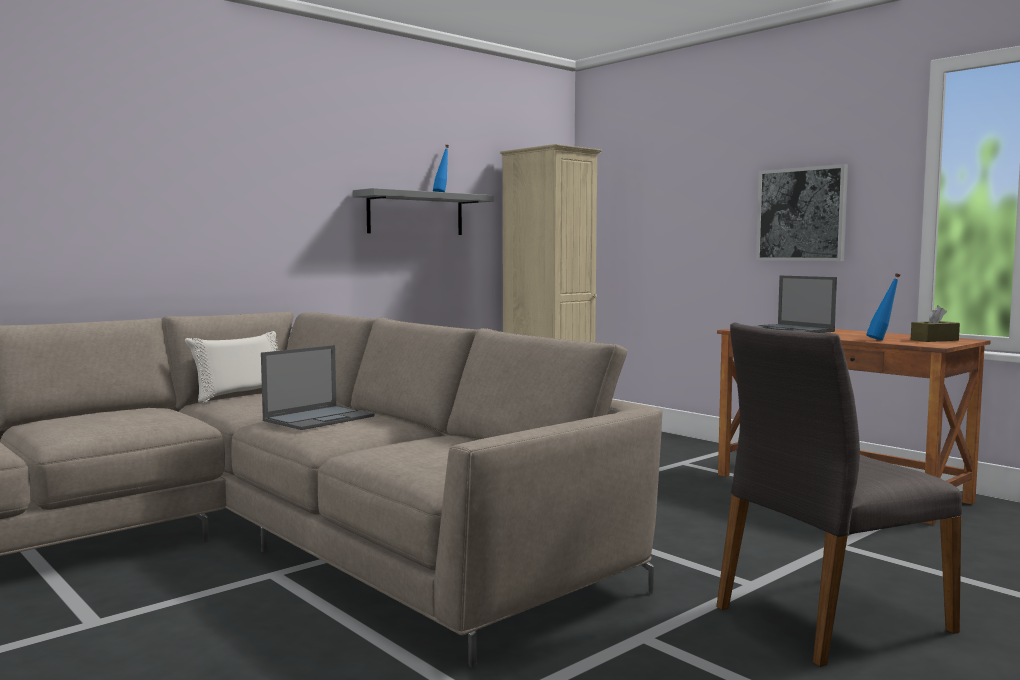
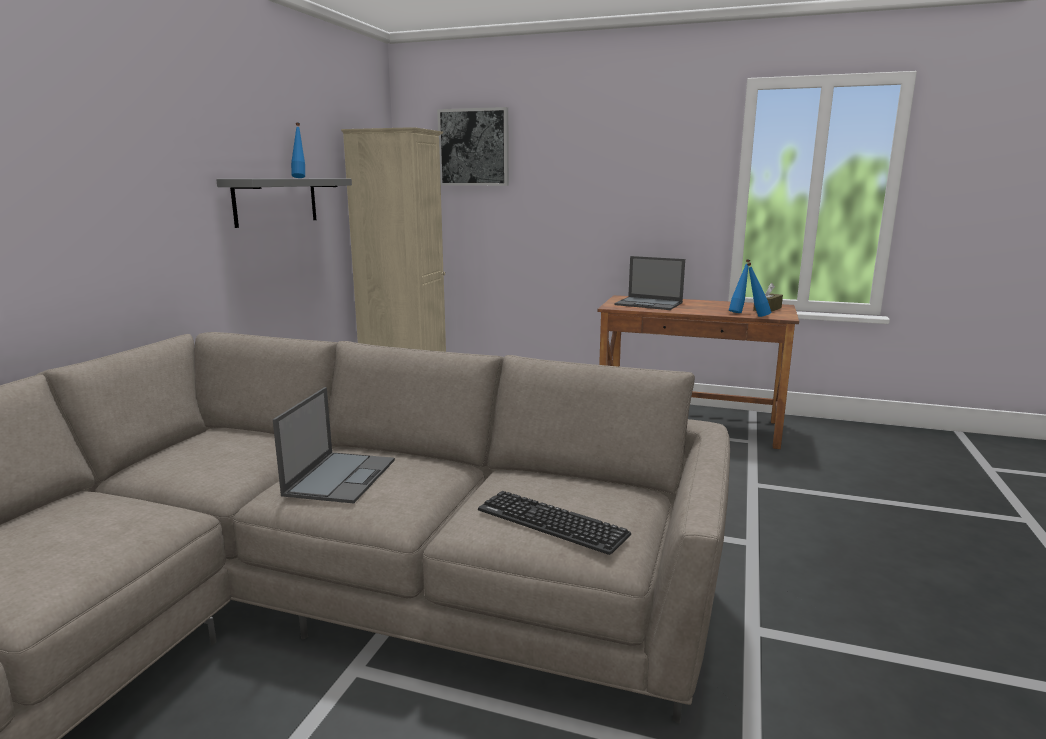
camera: 30 degrees left, 10 degrees up
(239, 395) = (169, 450): white pillow -> none
(419, 458) = (551, 522): none -> keyboard
(801, 214) = (633, 200): picture -> picture (474, 147)
(828, 618) = (832, 562): grey chair -> none
(896, 342) = (756, 316): none -> blue bottle

